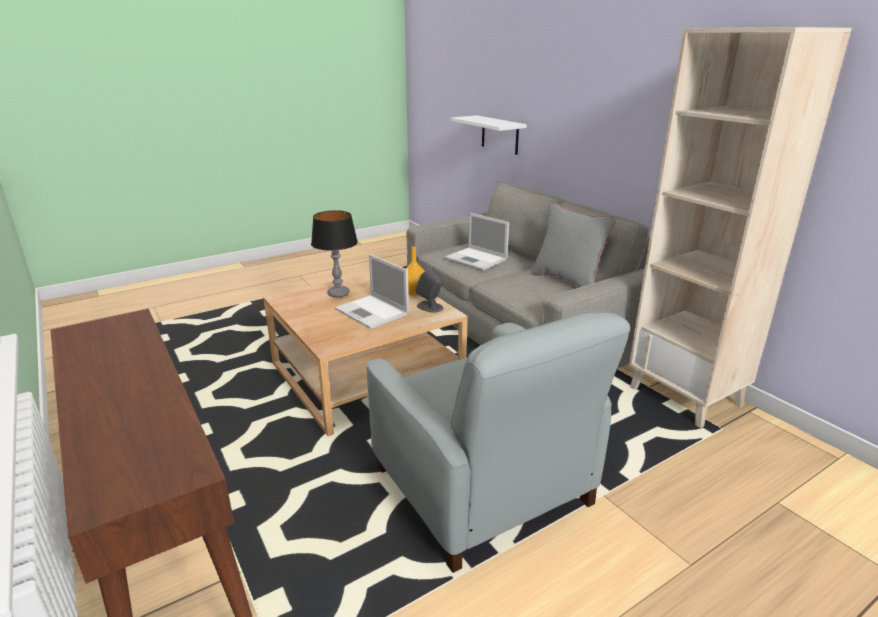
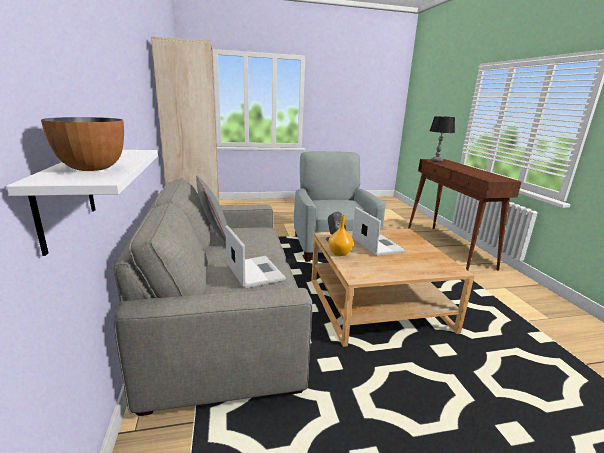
camera: 160 degrees left, 5 degrees down
(338, 294) = (404, 264): table lamp -> table lamp (436, 160)
(478, 119) = (93, 168): none -> bowl

